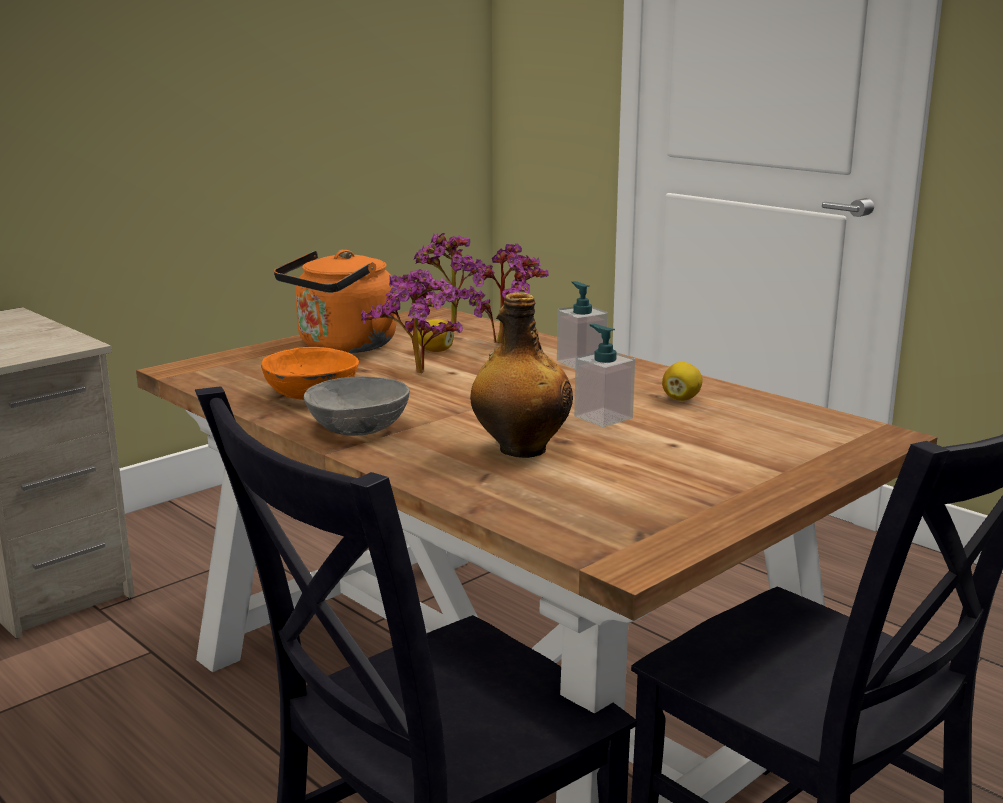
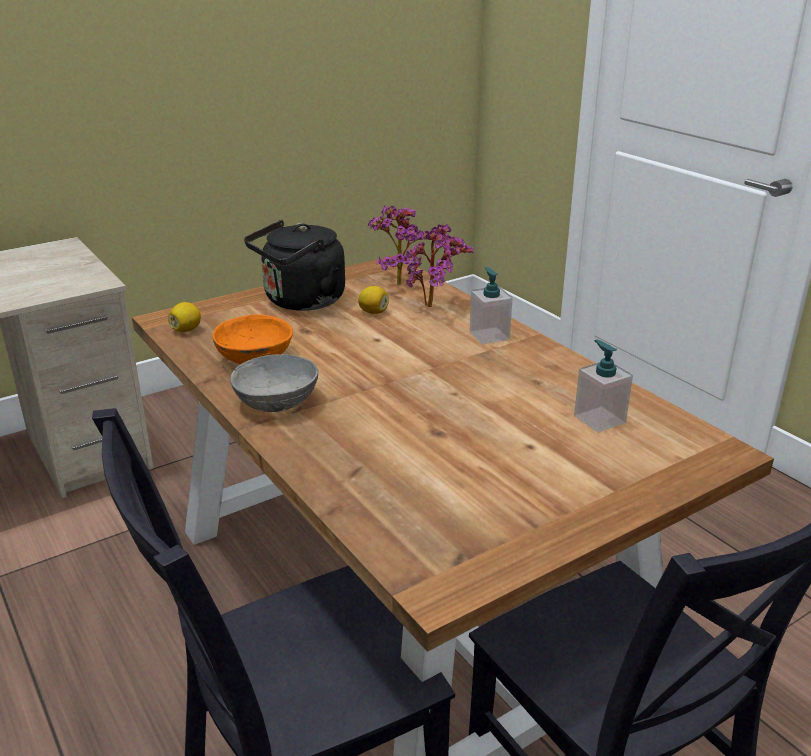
camera: 10 degrees right, 10 degrees up
(343, 347) = (301, 302): orange kettle -> black kettle
(417, 375) = (348, 340): potted plant -> none
(520, 449) = (398, 440): bottle -> none
(603, 417) = (482, 406): soap dispenser -> soap dispenser (599, 419)
(681, 399) = (558, 388): lemon -> lemon (186, 330)

